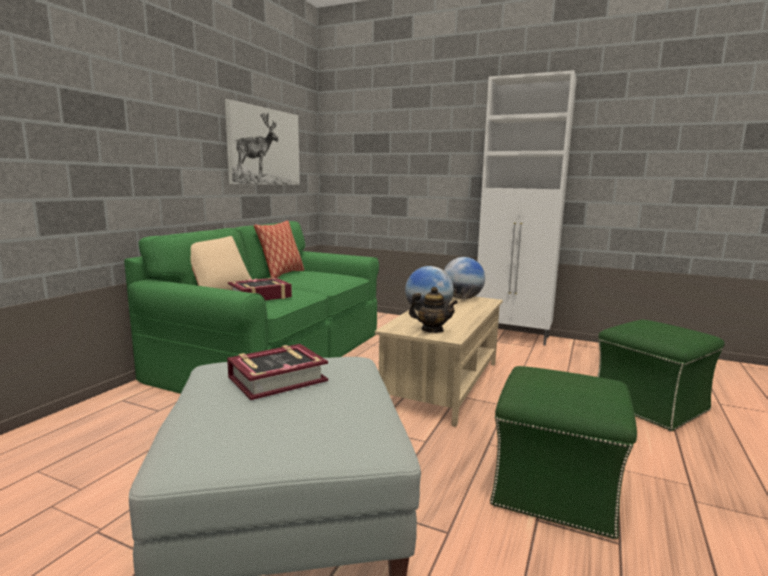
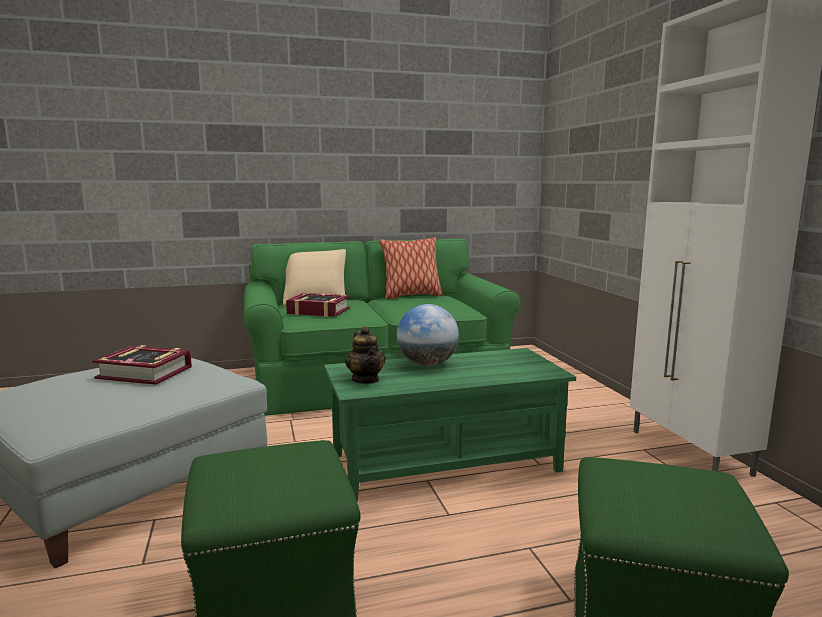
camera: 50 degrees right, 0 degrees up
(264, 146) = (439, 154): picture -> none
(443, 383) = (445, 462): beige coffee table -> green coffee table
(462, 298) = (526, 361): globe -> none

